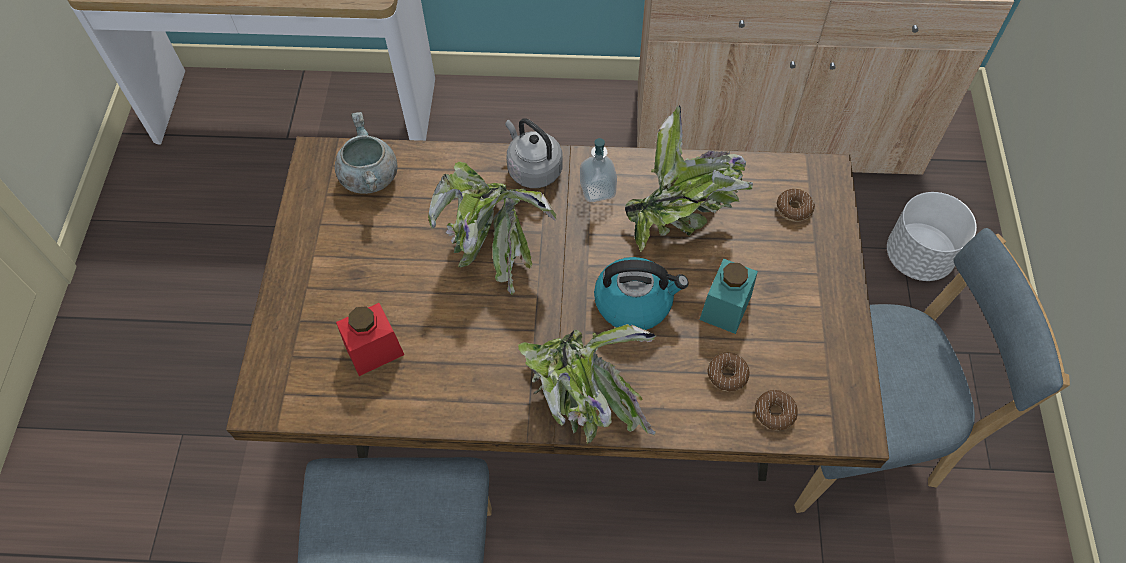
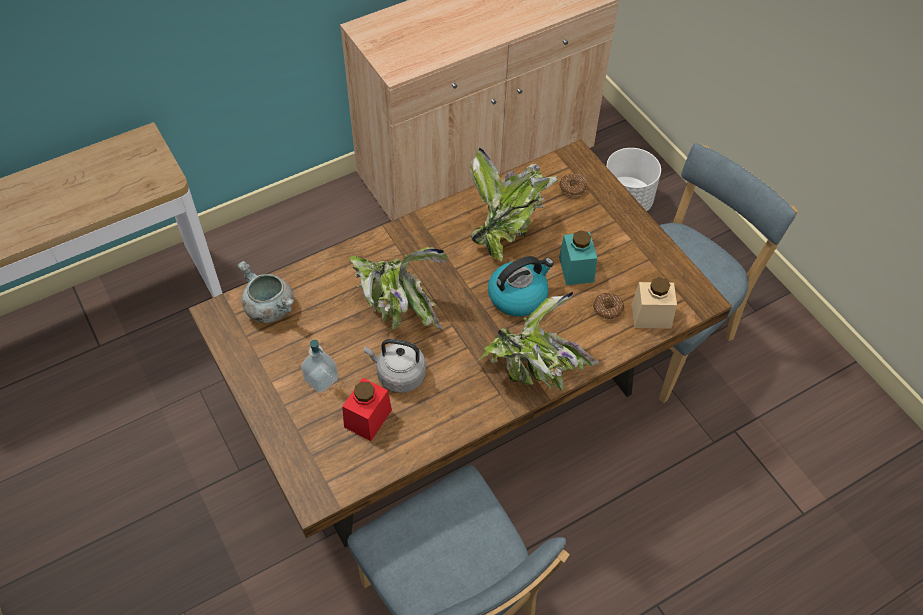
camera: 35 degrees left, 5 degrees down
(533, 169) = (384, 245): grey kettle -> grey kettle (398, 375)
(597, 190) = (439, 237): soap dispenser -> soap dispenser (321, 379)
(774, 412) = (651, 316): donut -> beige jar

